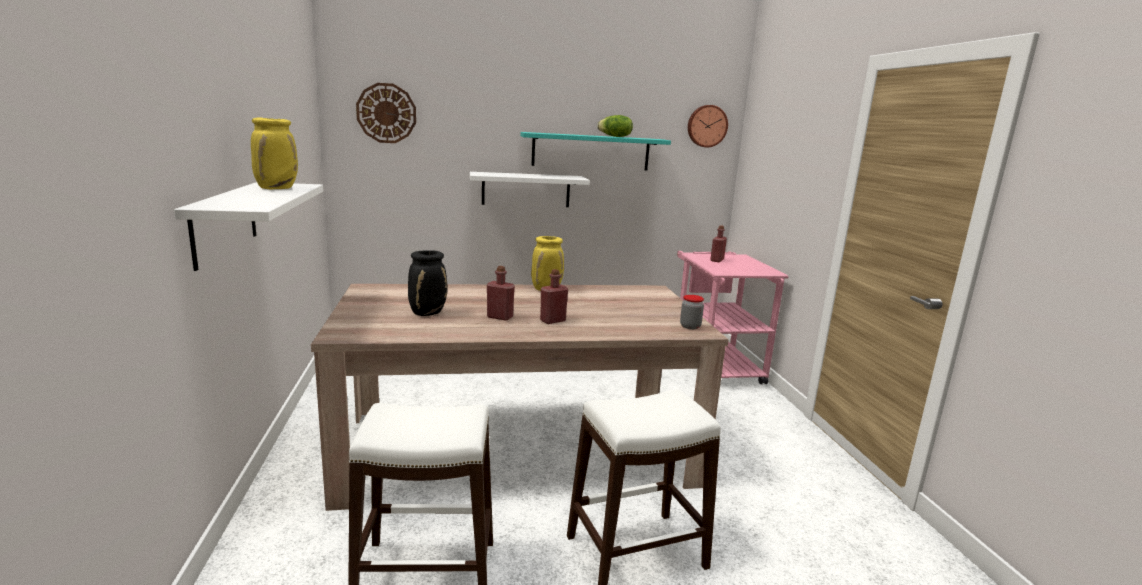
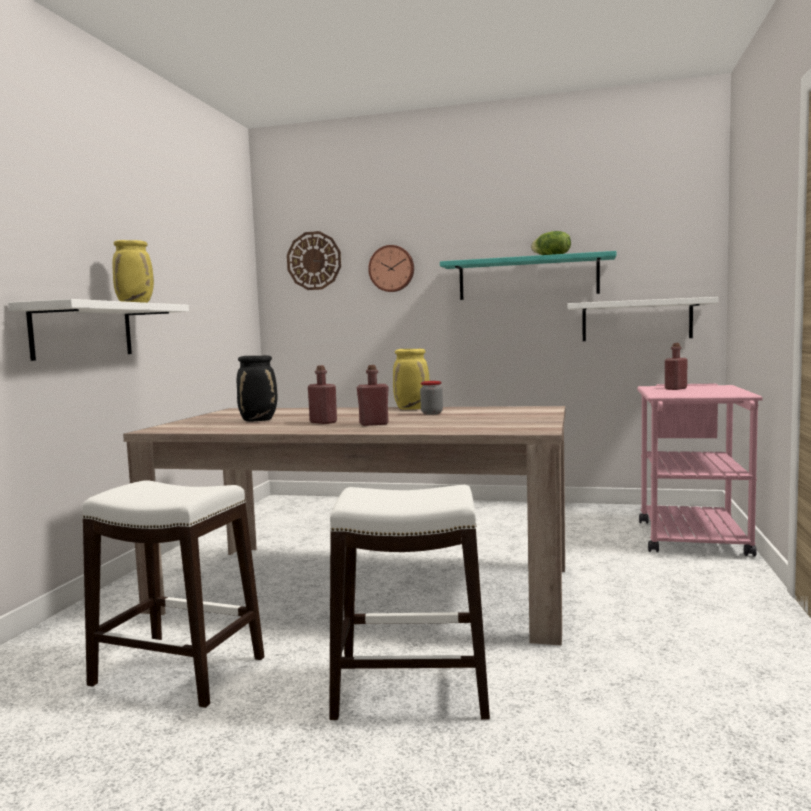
camera: 25 degrees right, 10 degrees down
(526, 189) = (456, 327): white shelf -> white shelf (636, 320)
(690, 326) = (529, 427): jar -> jar (432, 413)
(706, 126) = (675, 232): wall clock -> wall clock (392, 268)

